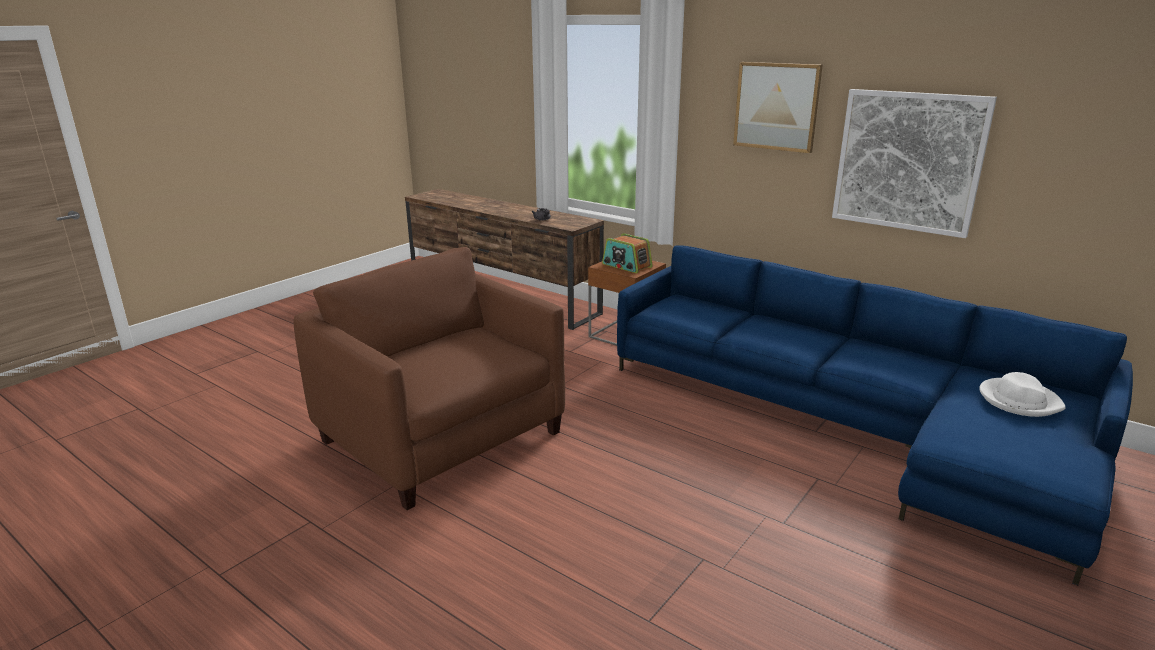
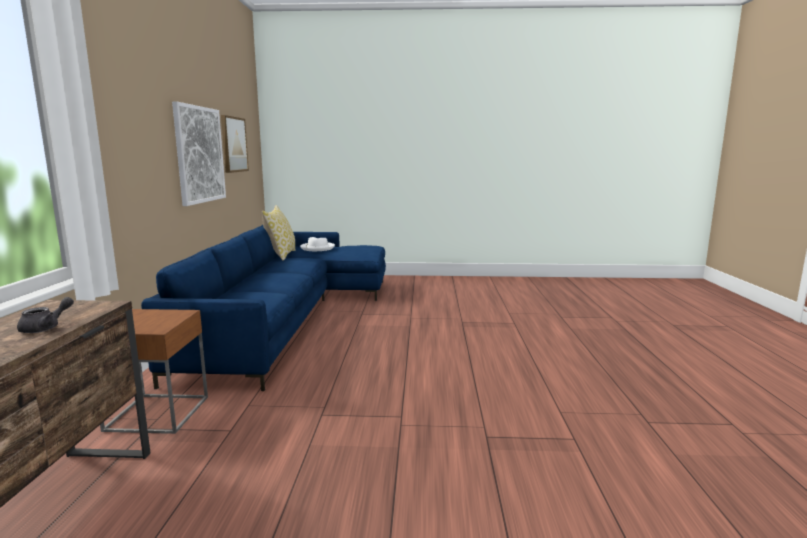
camera: 125 degrees left, 10 degrees down
(442, 437) = (483, 423): brown armchair -> none
(626, 266) = (151, 320): radio -> none
(776, 106) = (139, 115): picture -> picture (233, 144)
(970, 367) = (281, 255): none -> pillow

